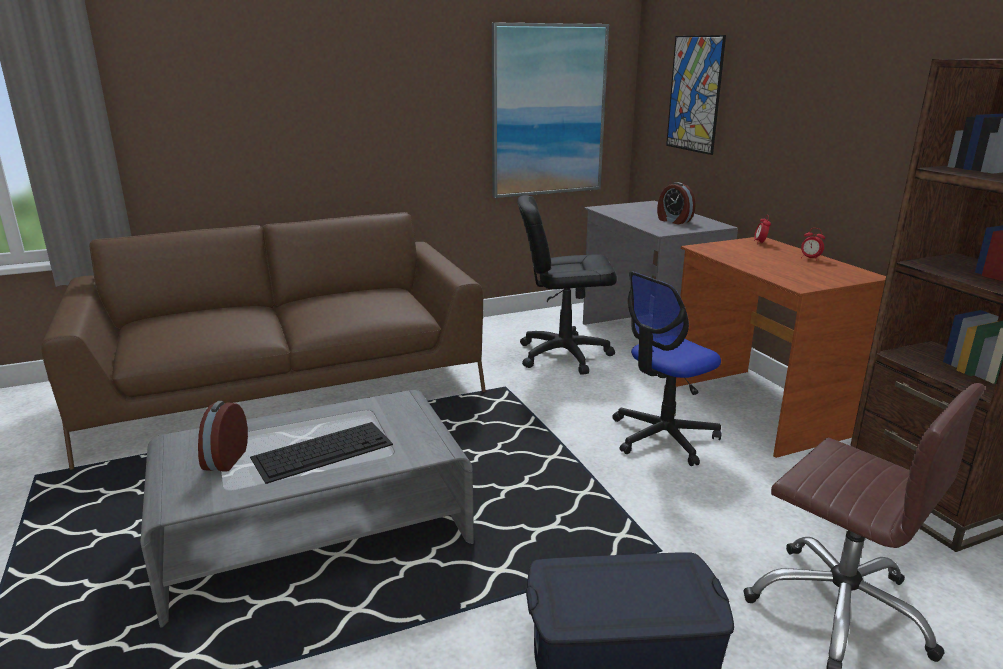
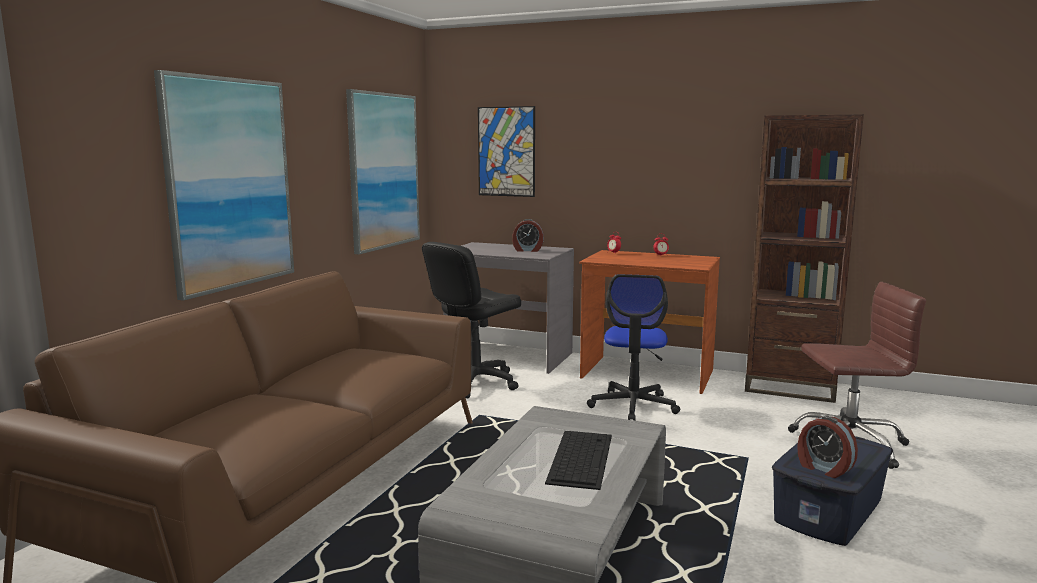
camera: 45 degrees left, 10 degrees down
(224, 459) = (529, 494): alarm clock -> alarm clock (823, 468)
(324, 121) = (229, 184): none -> picture

